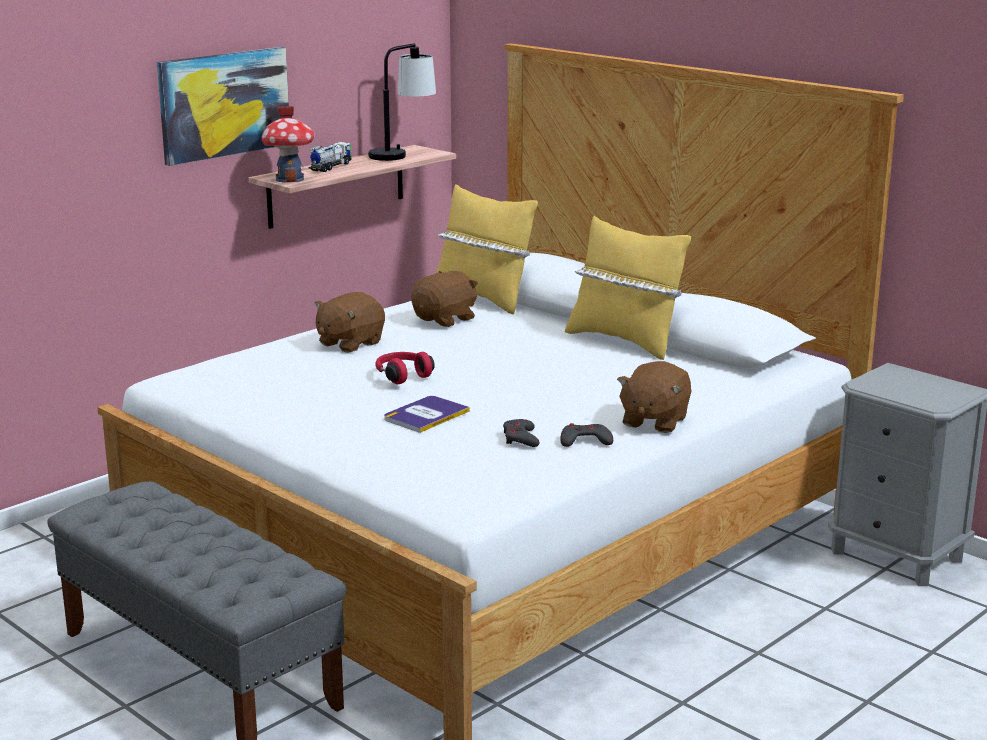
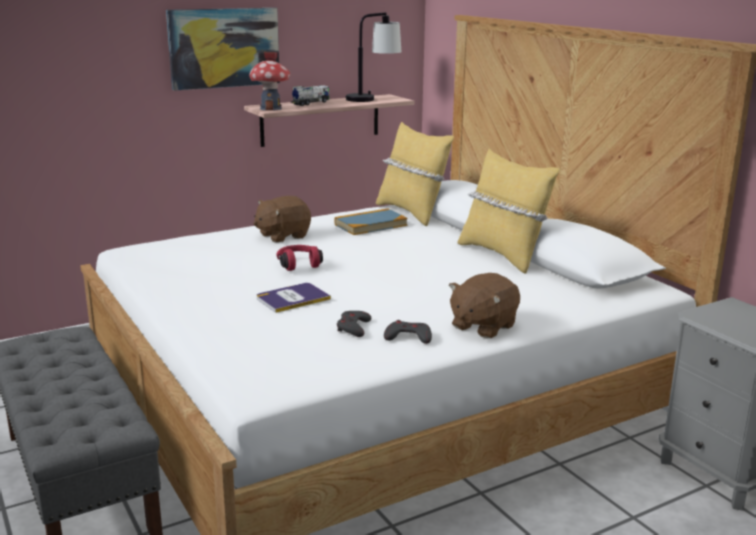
camera: 15 degrees right, 0 degrees up
(446, 319) = (370, 225): brown plush toy -> book

